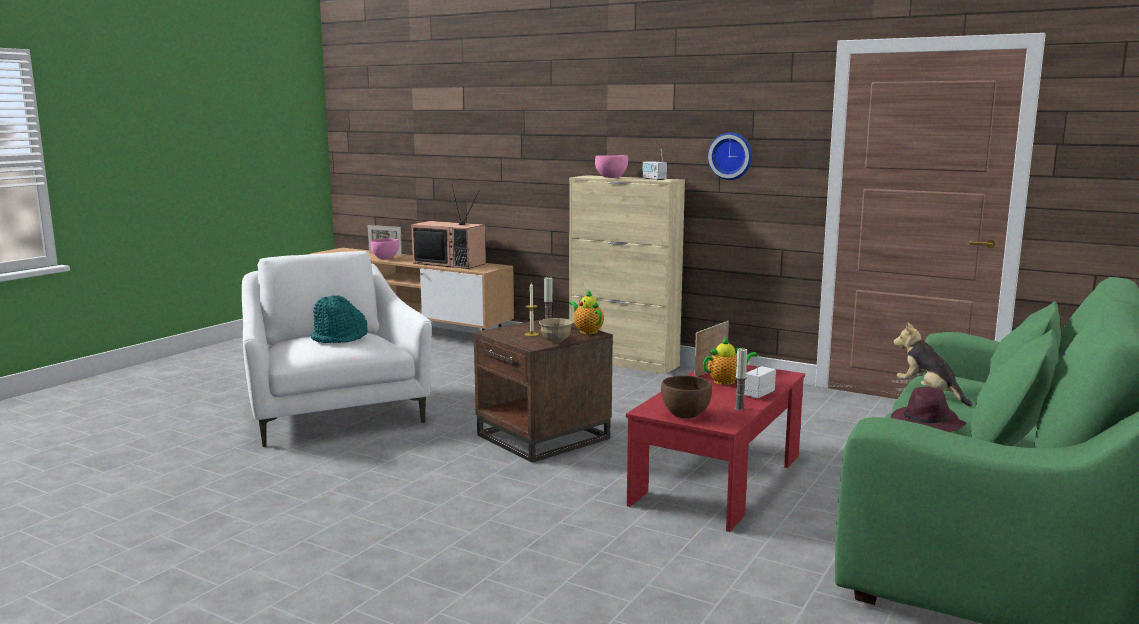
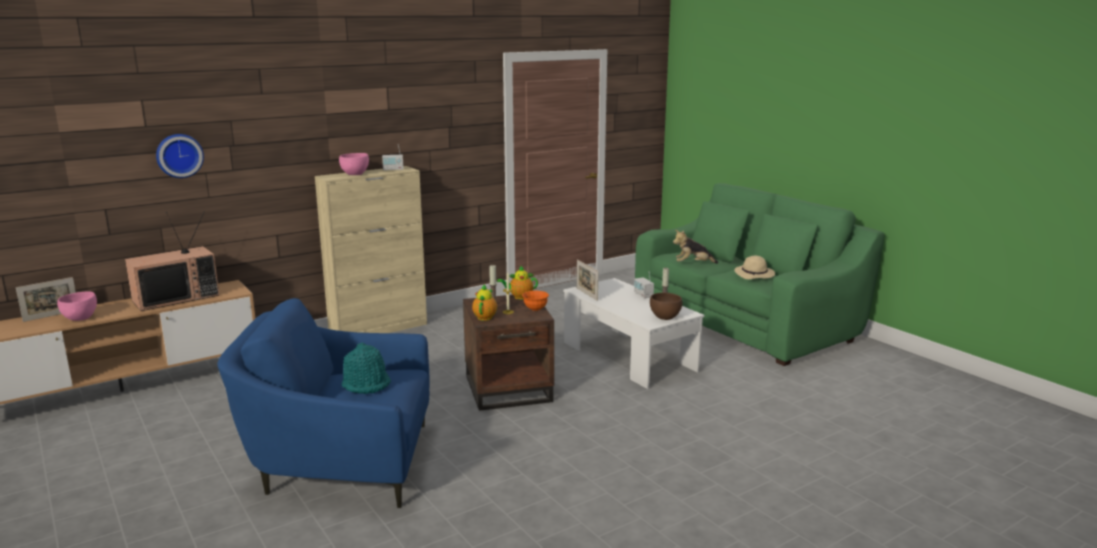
camera: 65 degrees left, 5 degrees up
(332, 411) = (341, 463): white armchair -> blue armchair
(555, 341) = (535, 309): beige bowl -> orange bowl
(718, 479) = (628, 357): red coffee table -> white coffee table
(726, 381) = (613, 296): teapot -> teapot (485, 317)
(731, 156) = (439, 142): wall clock -> wall clock (179, 155)
(927, 425) = (755, 275): purple hat -> beige hat

